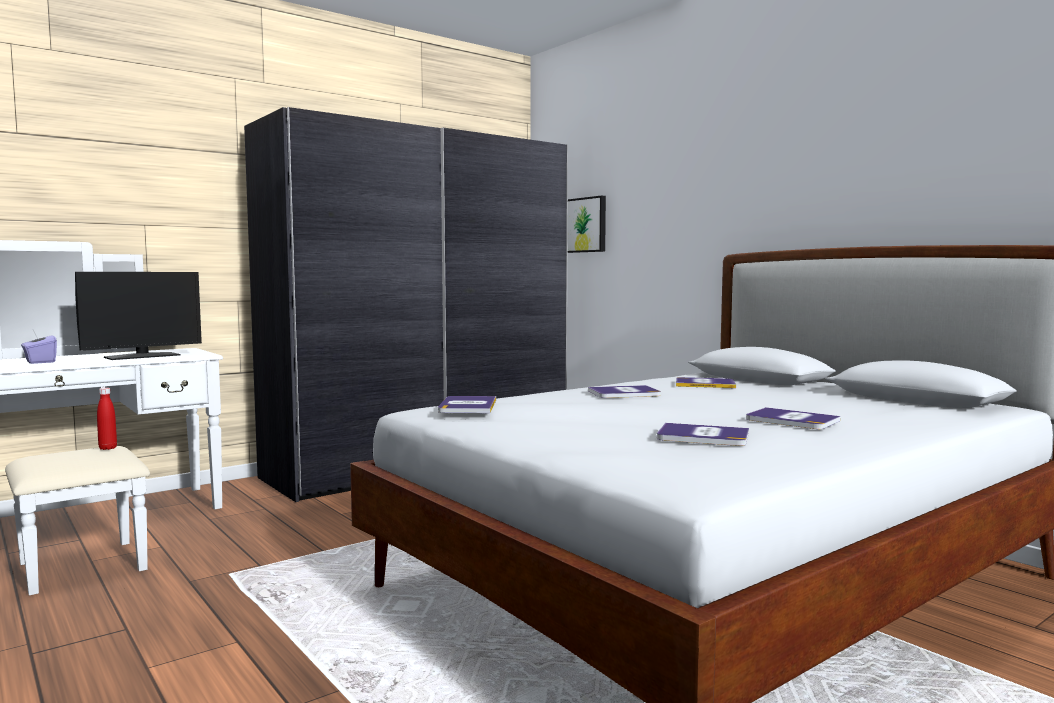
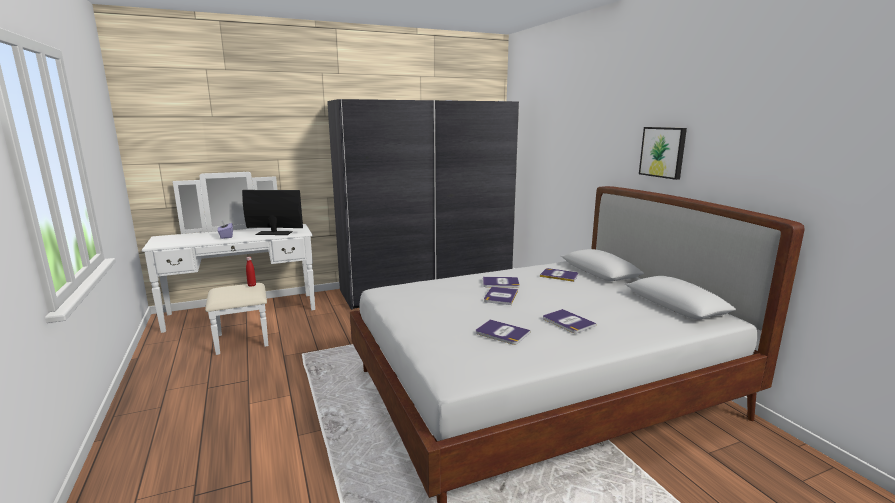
camera: 15 degrees right, 10 degrees up
(142, 356) = (274, 233): monitor -> monitor turned 150 degrees counterclockwise
(467, 406) = (403, 291): book -> book (500, 296)
(586, 225) = (532, 150): picture -> picture (663, 152)

